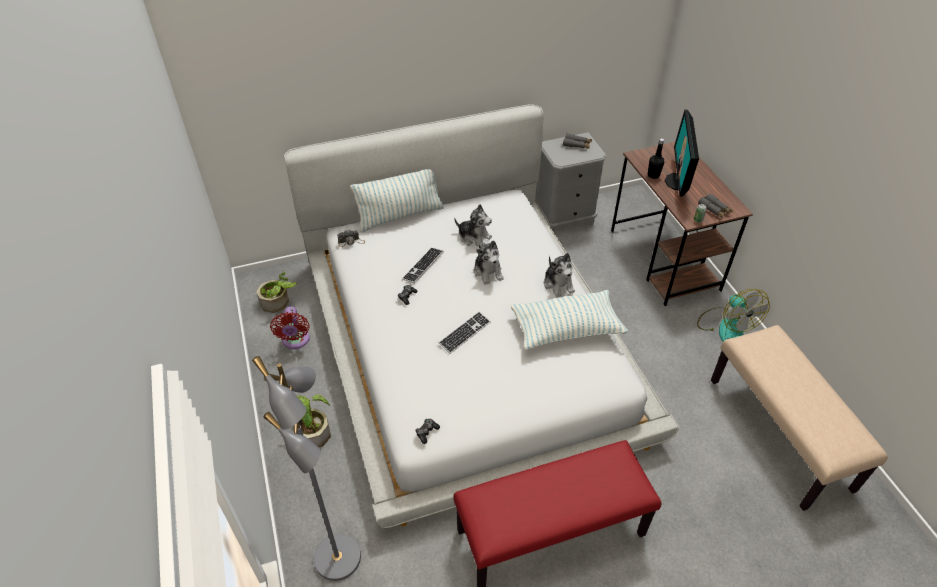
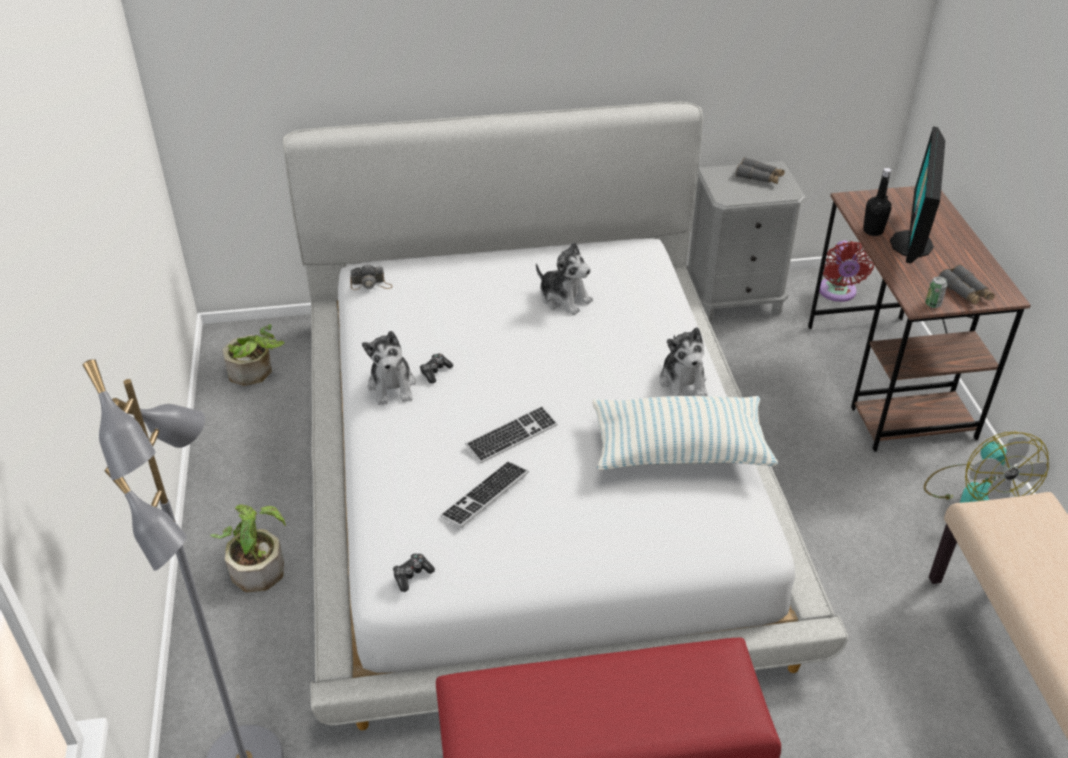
camera: 10 degrees right, 5 degrees down
(295, 341) = (266, 430): red fan -> red fan (837, 293)
(400, 216) = (457, 256): pillow -> none
(423, 266) = (472, 331): keyboard -> keyboard (485, 495)
(488, 272) = (573, 351): plush toy -> plush toy (392, 386)

